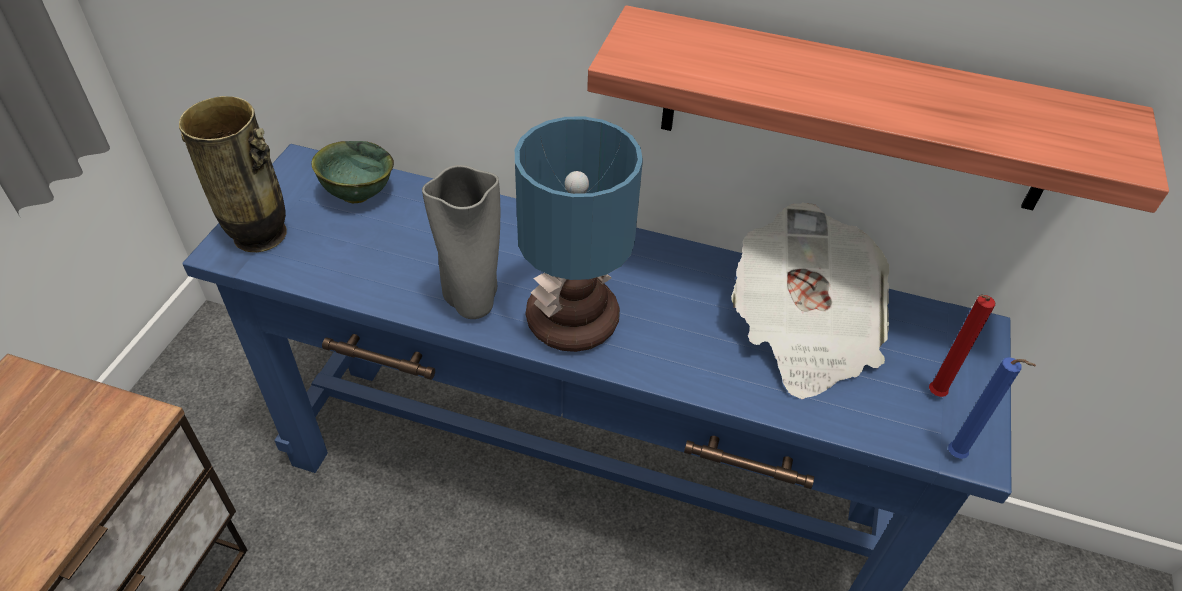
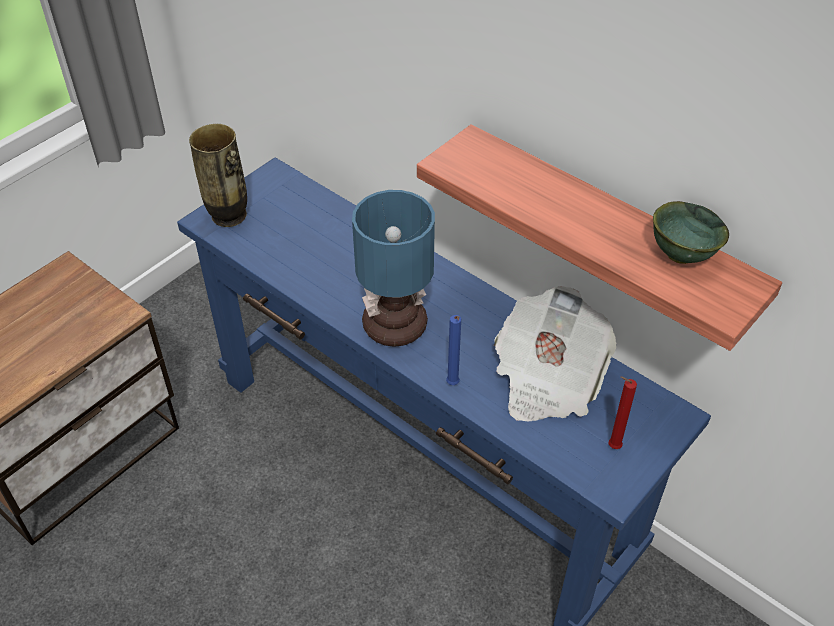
camera: 25 degrees right, 0 degrees up
(357, 194) = (300, 203): green bowl -> green bowl (680, 254)
(472, 303) = (337, 296): grey vase -> none
(958, 457) = (600, 489): blue candle -> blue candle (453, 385)

